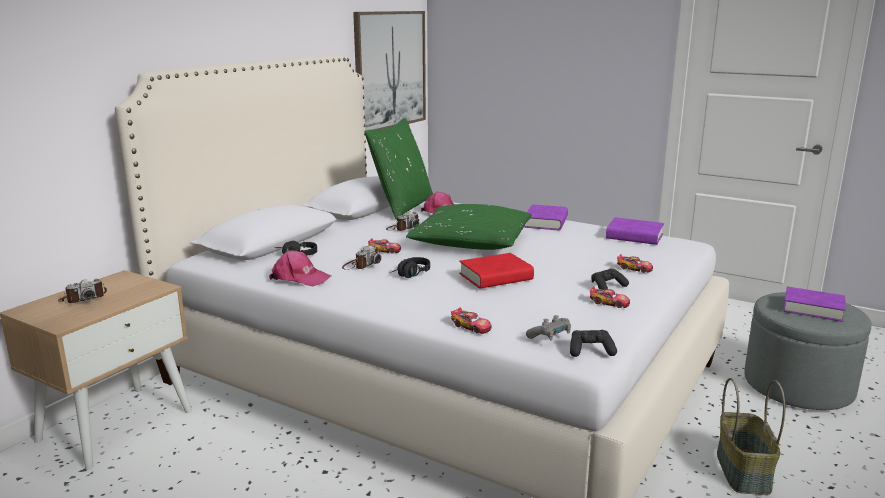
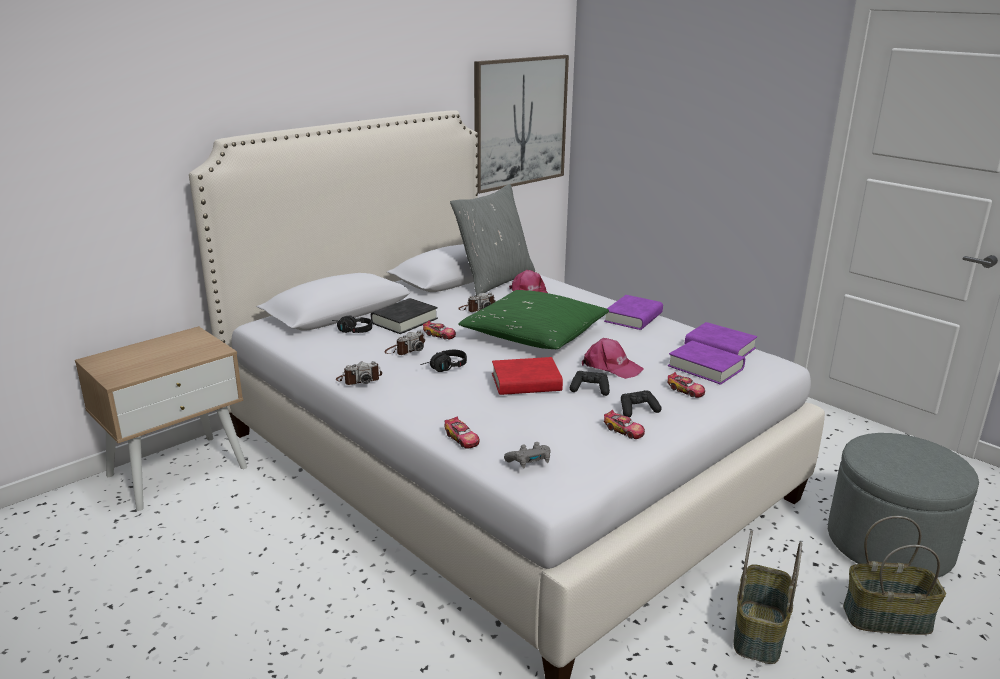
camera: 15 degrees right, 5 degrees up
(83, 298) = (148, 354): camera -> camera (359, 379)
(299, 278) = (338, 358): pink cap -> pink cap (611, 367)
(342, 243) = (404, 321): none -> black book
(402, 207) = (494, 280): green pillow -> grey pillow
(590, 351) = (560, 486): black game controller -> black game controller (590, 389)
(813, 309) = (910, 461): purple book -> purple book (705, 367)
(831, 441) = (887, 617): none -> basket

